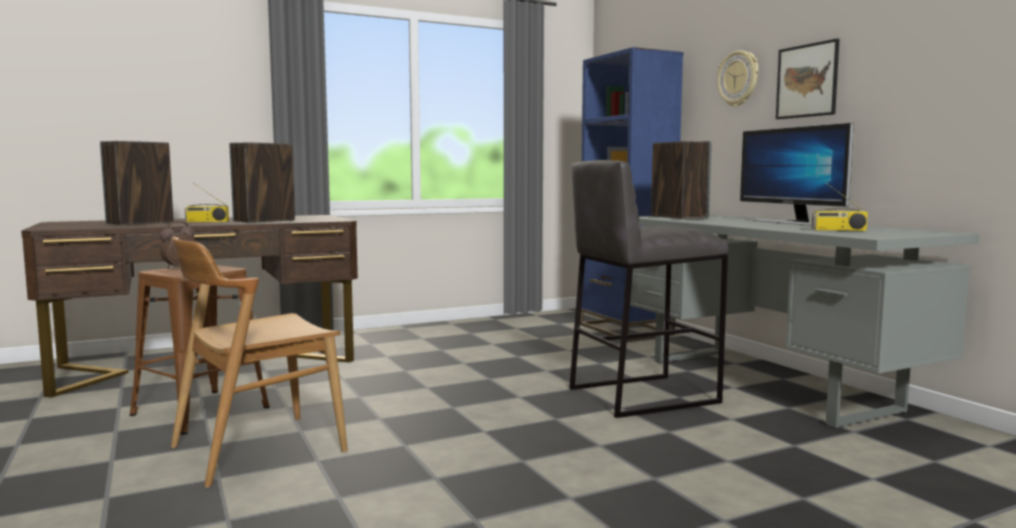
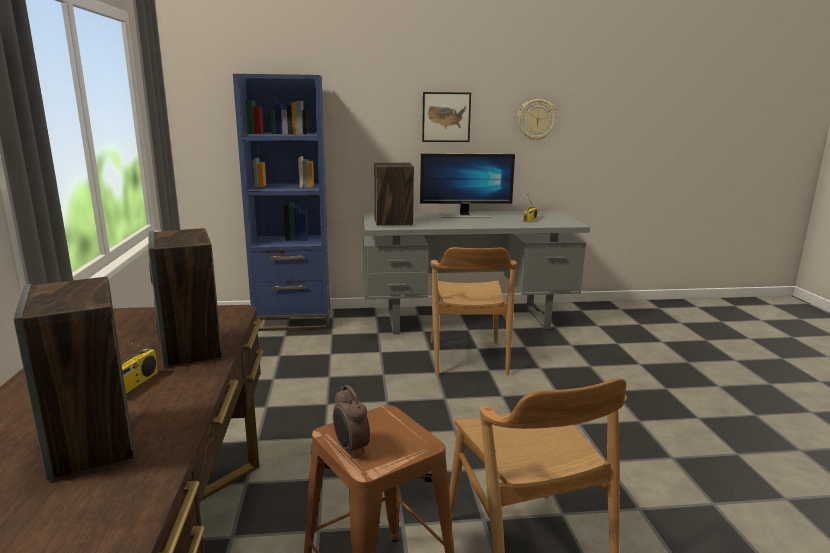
camera: 70 degrees left, 10 degrees up
(641, 395) = (467, 358): grey stool -> brown chair
(738, 78) = (382, 107): wall clock -> wall clock (536, 120)

